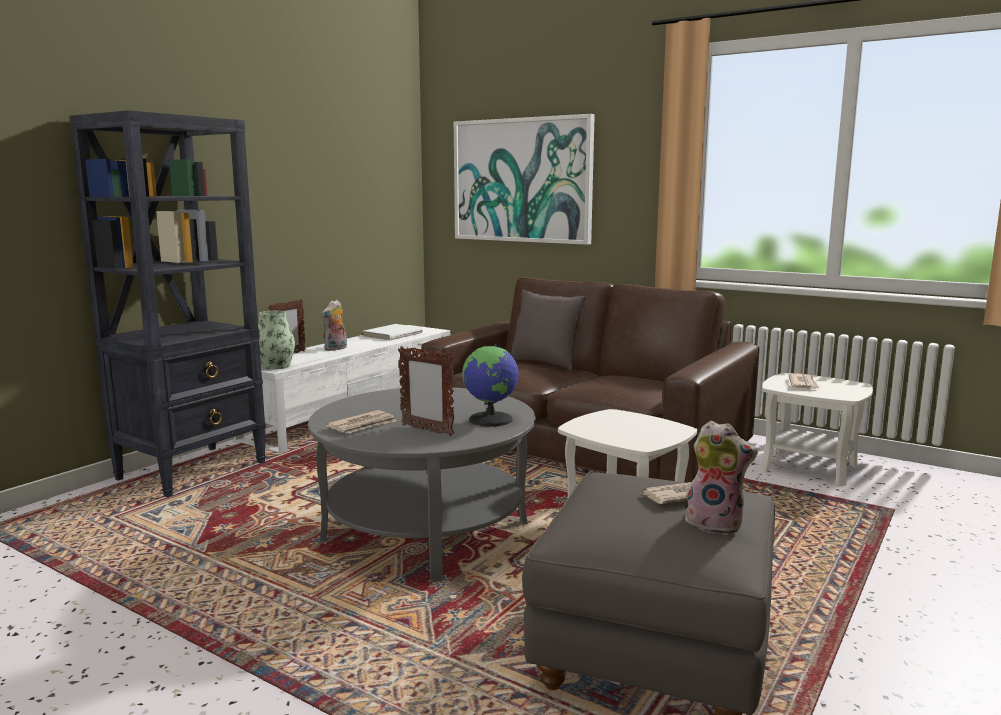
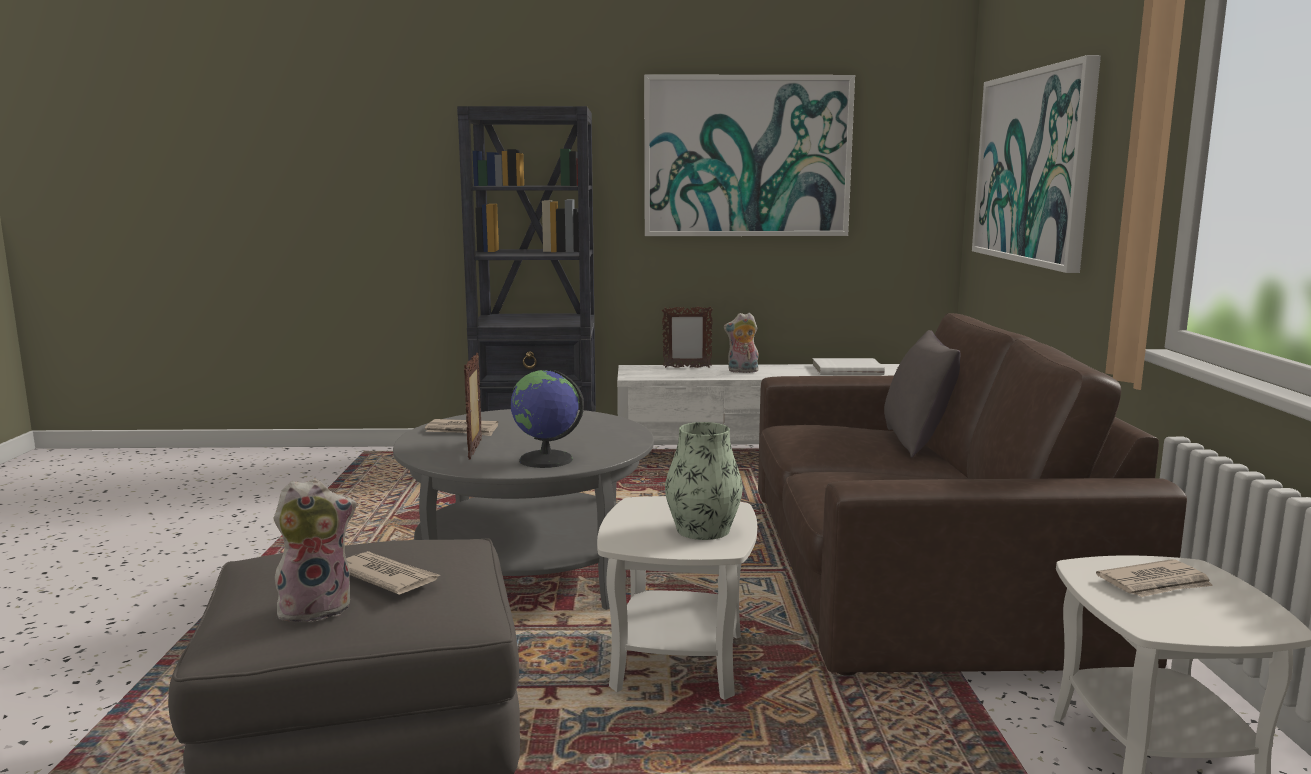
camera: 55 degrees right, 0 degrees up
(275, 366) = (641, 374): vase -> vase (703, 530)
(302, 170) = (747, 157): none -> picture
(715, 523) = (317, 608): plush toy -> plush toy turned 105 degrees counterclockwise

